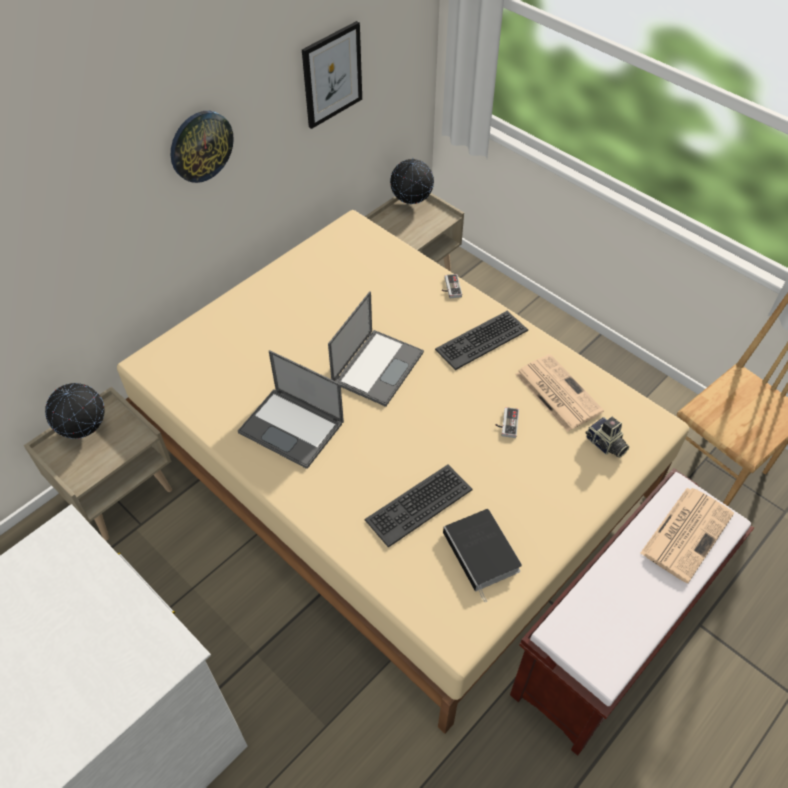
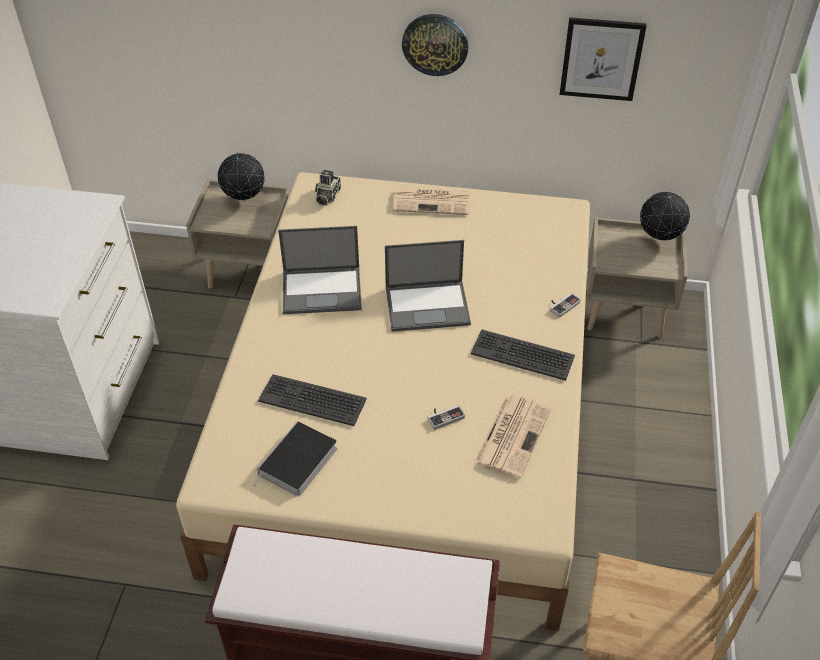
camera: 55 degrees right, 5 degrees down
(292, 427) = (323, 290): laptop -> laptop turned 90 degrees counterclockwise
(605, 445) = (483, 498): camera -> camera (327, 196)
(687, 532) = (425, 596): newspaper -> newspaper (433, 201)

